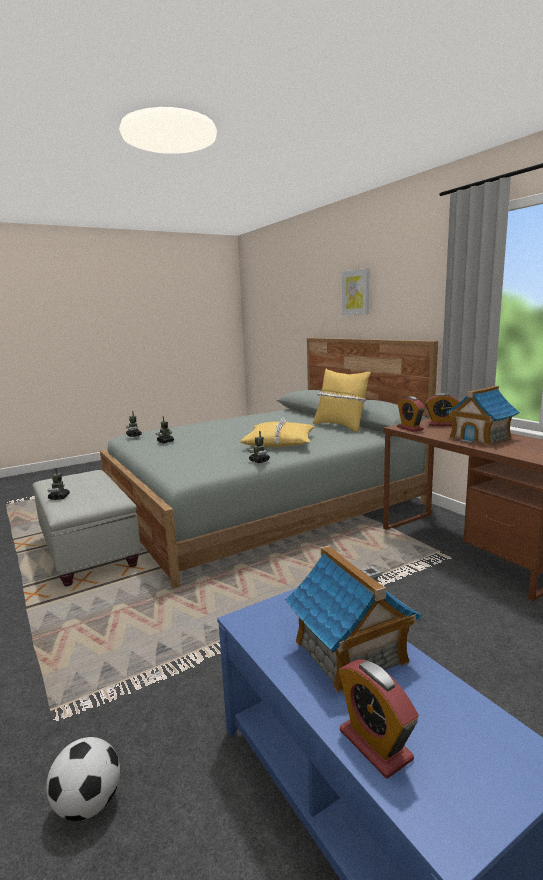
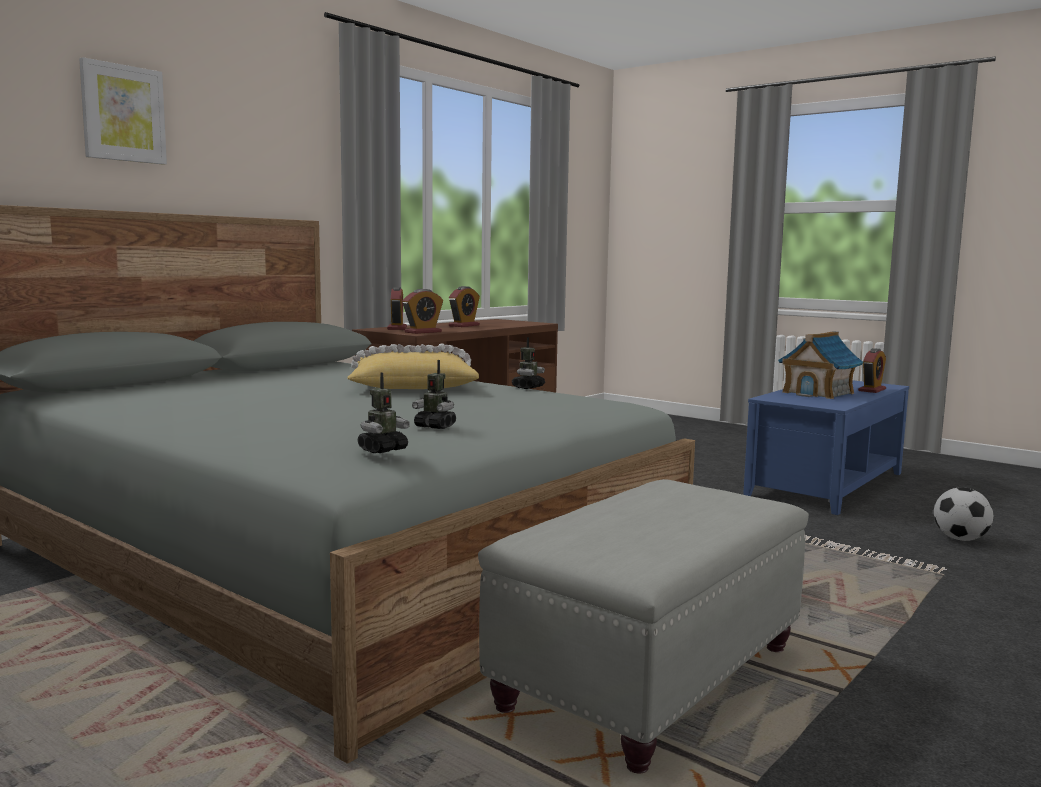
camera: 110 degrees left, 5 degrees down
(59, 497) = (718, 523): toy robot -> none
(340, 426) = (282, 372): yellow pillow -> none
(480, 437) = (464, 325): toy house -> alarm clock

